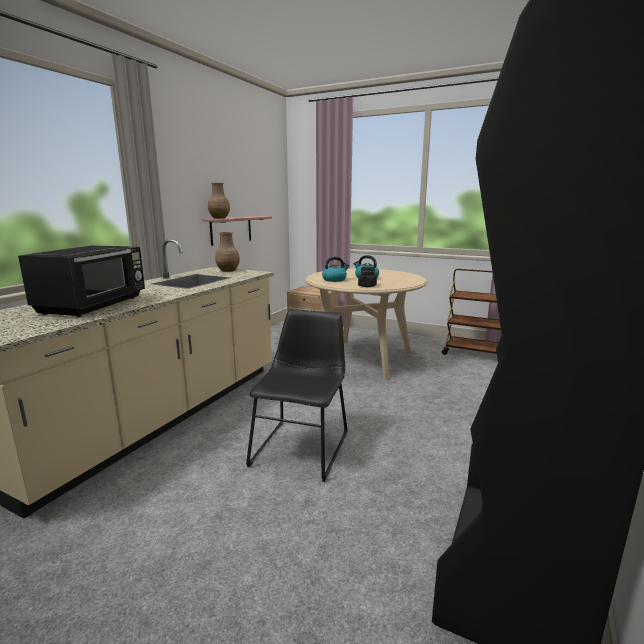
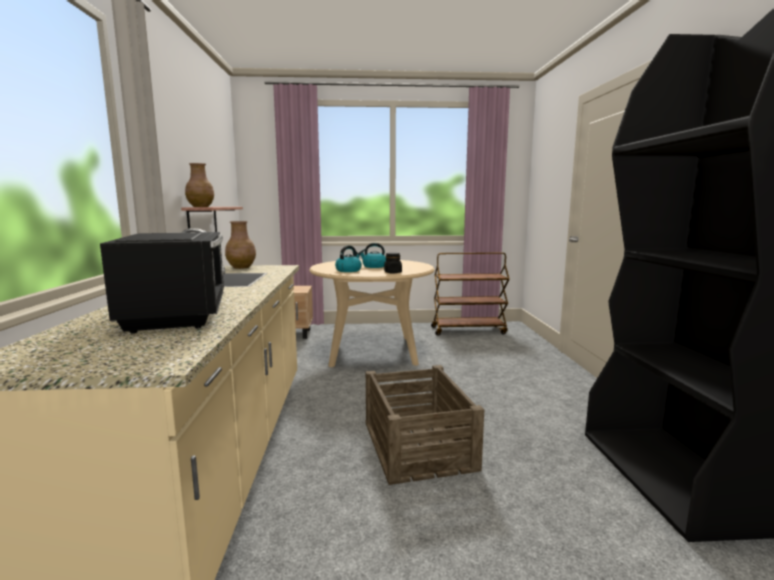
camera: 30 degrees left, 5 degrees down
(302, 446) = (418, 444): black chair -> crate

